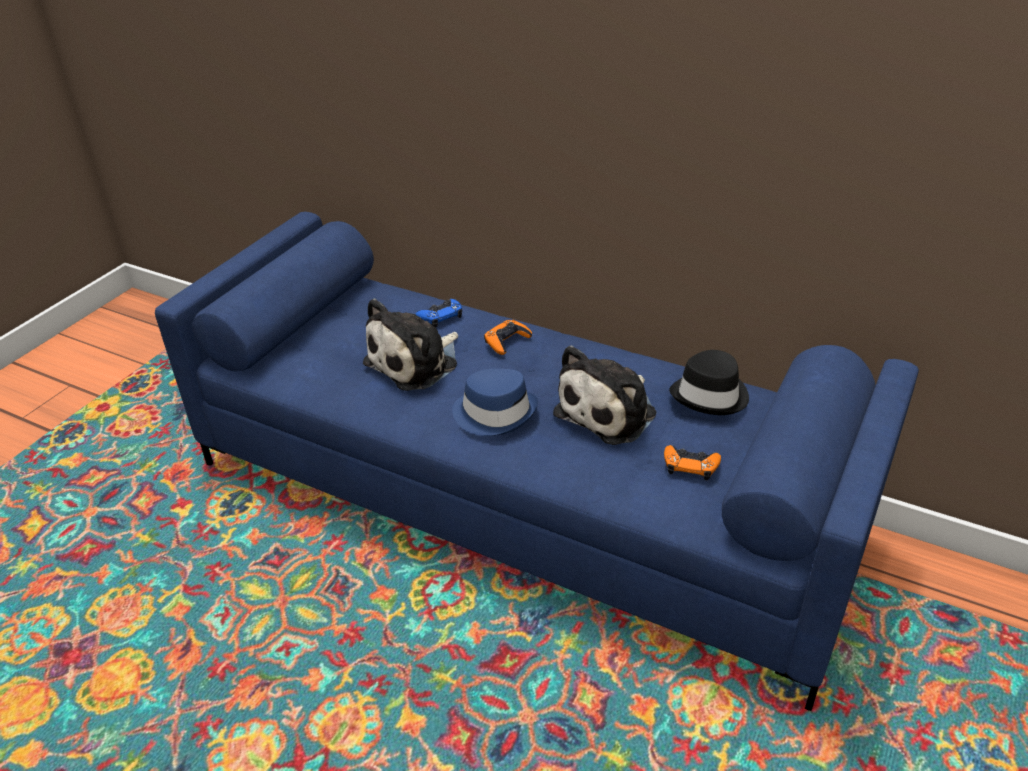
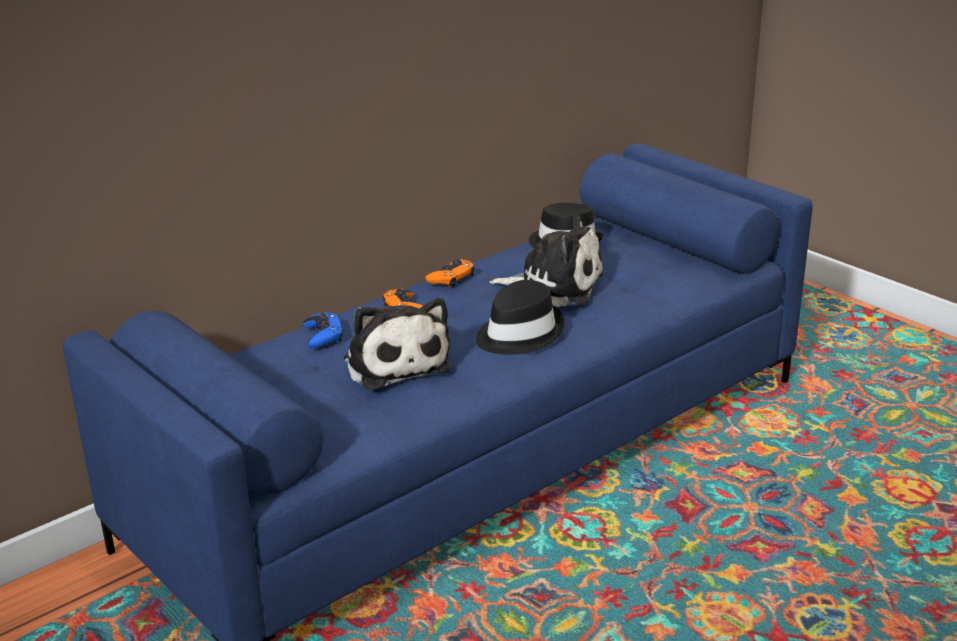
camera: 70 degrees left, 10 degrees down
(495, 413) = (518, 333): blue hat -> black hat
(610, 412) = (554, 286): plush toy -> plush toy turned 45 degrees counterclockwise
(690, 465) = (647, 269): orange game controller -> orange game controller (451, 278)

